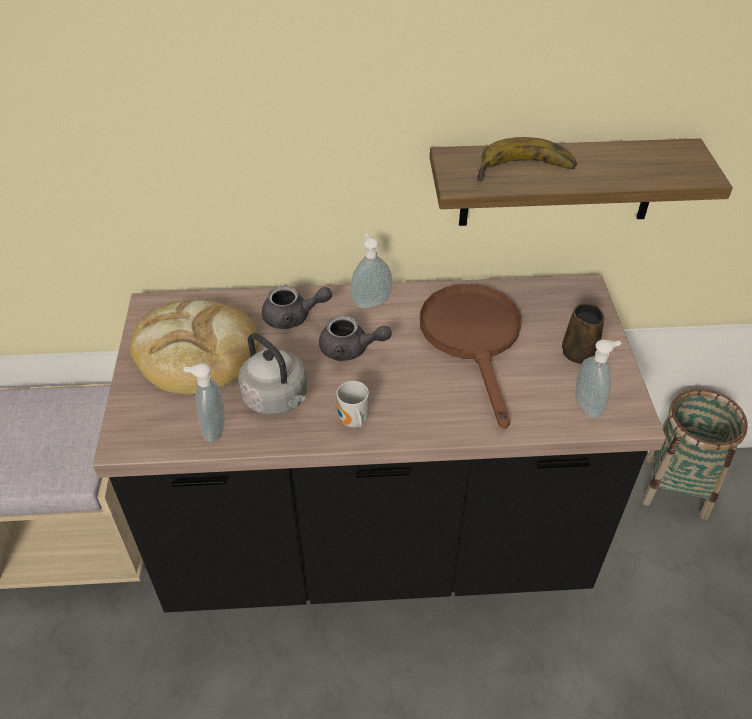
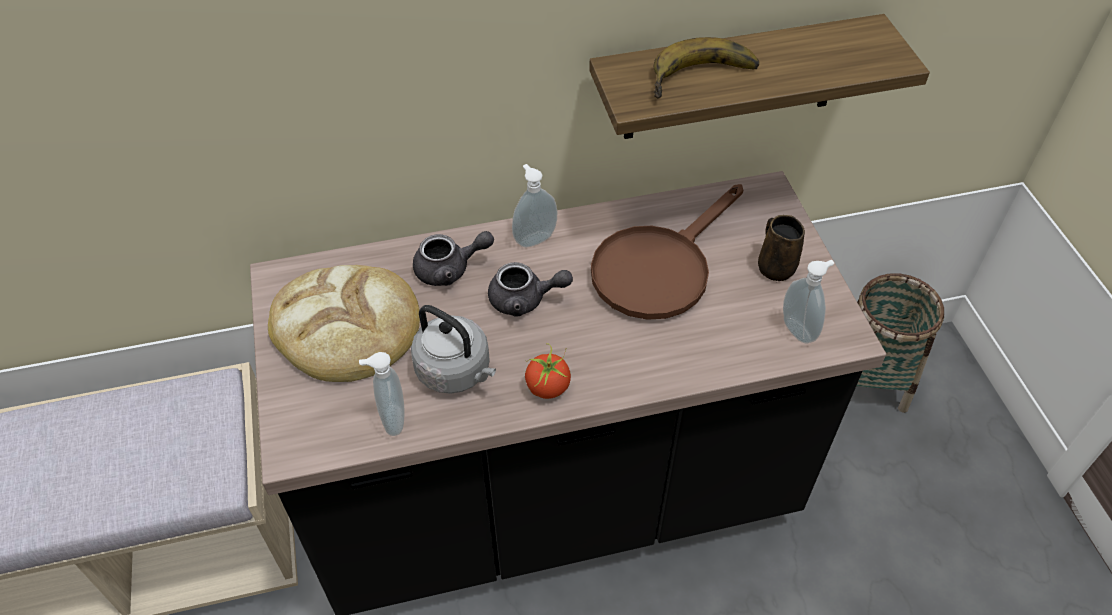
camera: 10 degrees left, 5 degrees up
(352, 422) = (548, 387): mug -> tomato
(473, 338) = (659, 267): brown frying pan -> brown frying pan turned 120 degrees counterclockwise

